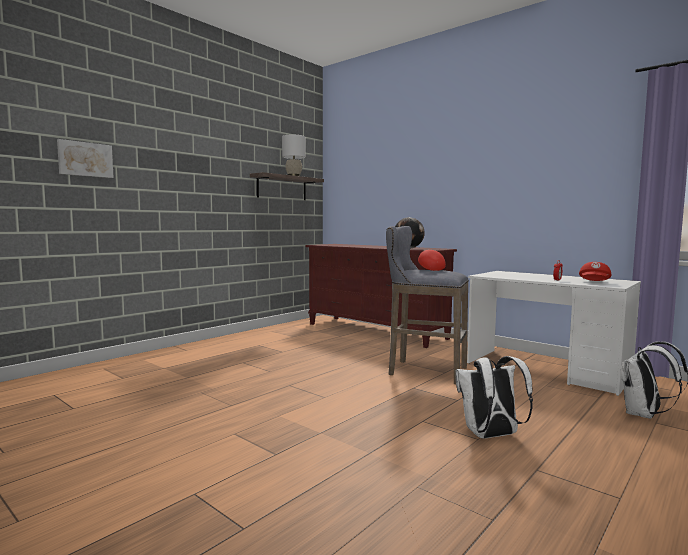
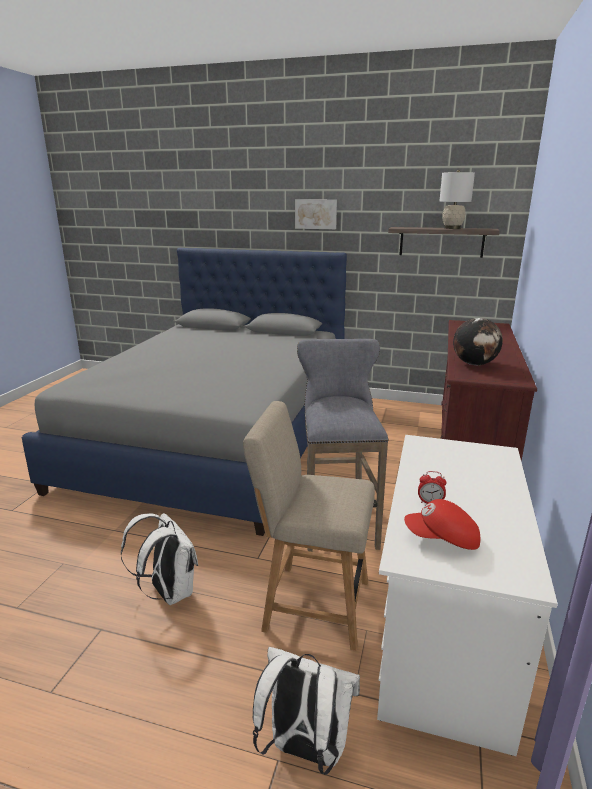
camera: 65 degrees right, 15 degrees up
(85, 159) = (226, 226): picture -> picture (316, 214)
(223, 385) = (218, 436): none -> grey bed
(429, 269) = (352, 405): red cap -> none
(518, 393) = (311, 604): none -> beige chair

